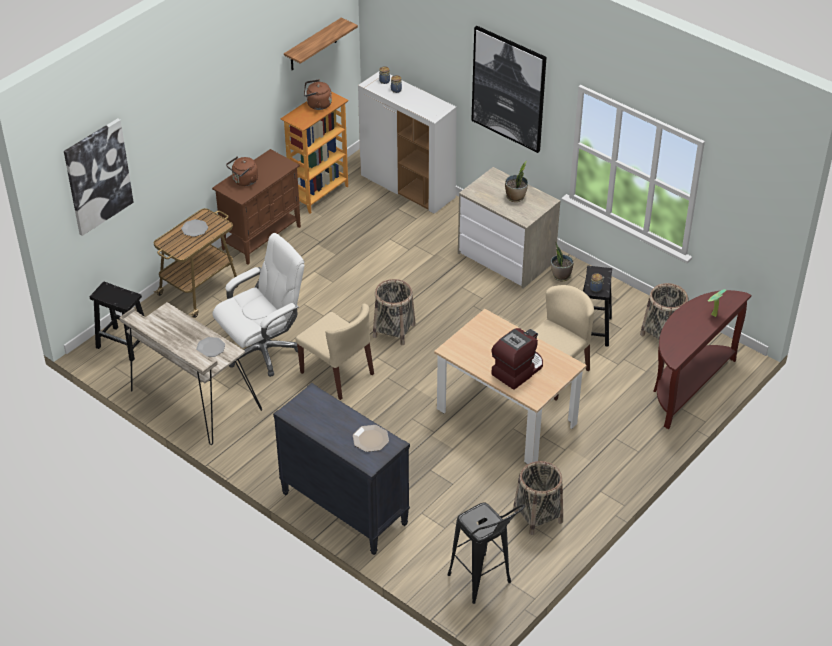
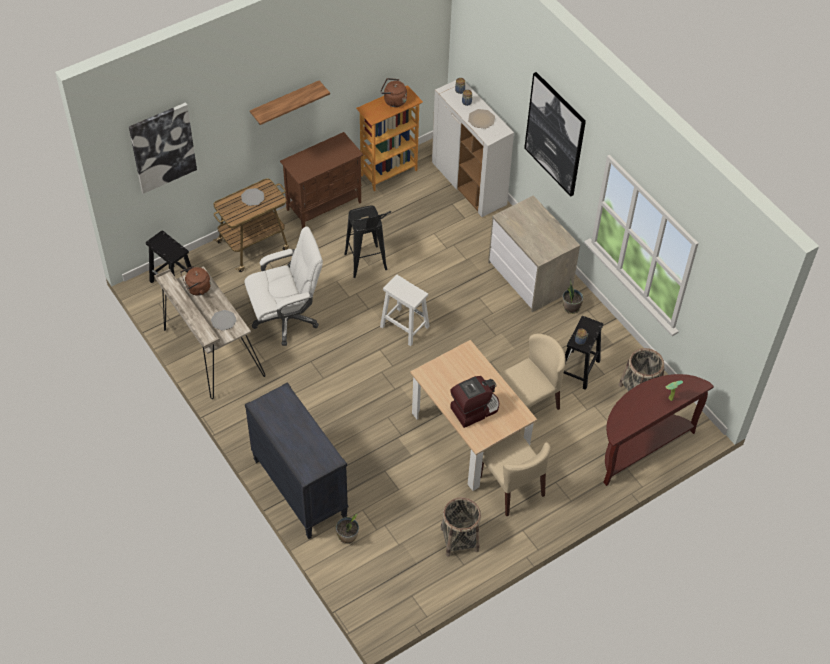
camera: 15 degrees right, 10 degrees up
(244, 181) = (309, 160): brown kettle -> brown kettle (197, 288)
(313, 45) = (397, 48): shelf -> shelf (285, 103)
(337, 373) = (340, 357): beige chair -> beige chair (511, 486)
(370, 439) = (315, 450): plate -> plate (481, 119)
(394, 330) = (404, 326): basket -> white stool
(485, 585) = (390, 592): black stool -> black stool (367, 267)
(515, 197) = (541, 232): potted plant -> potted plant (347, 536)

